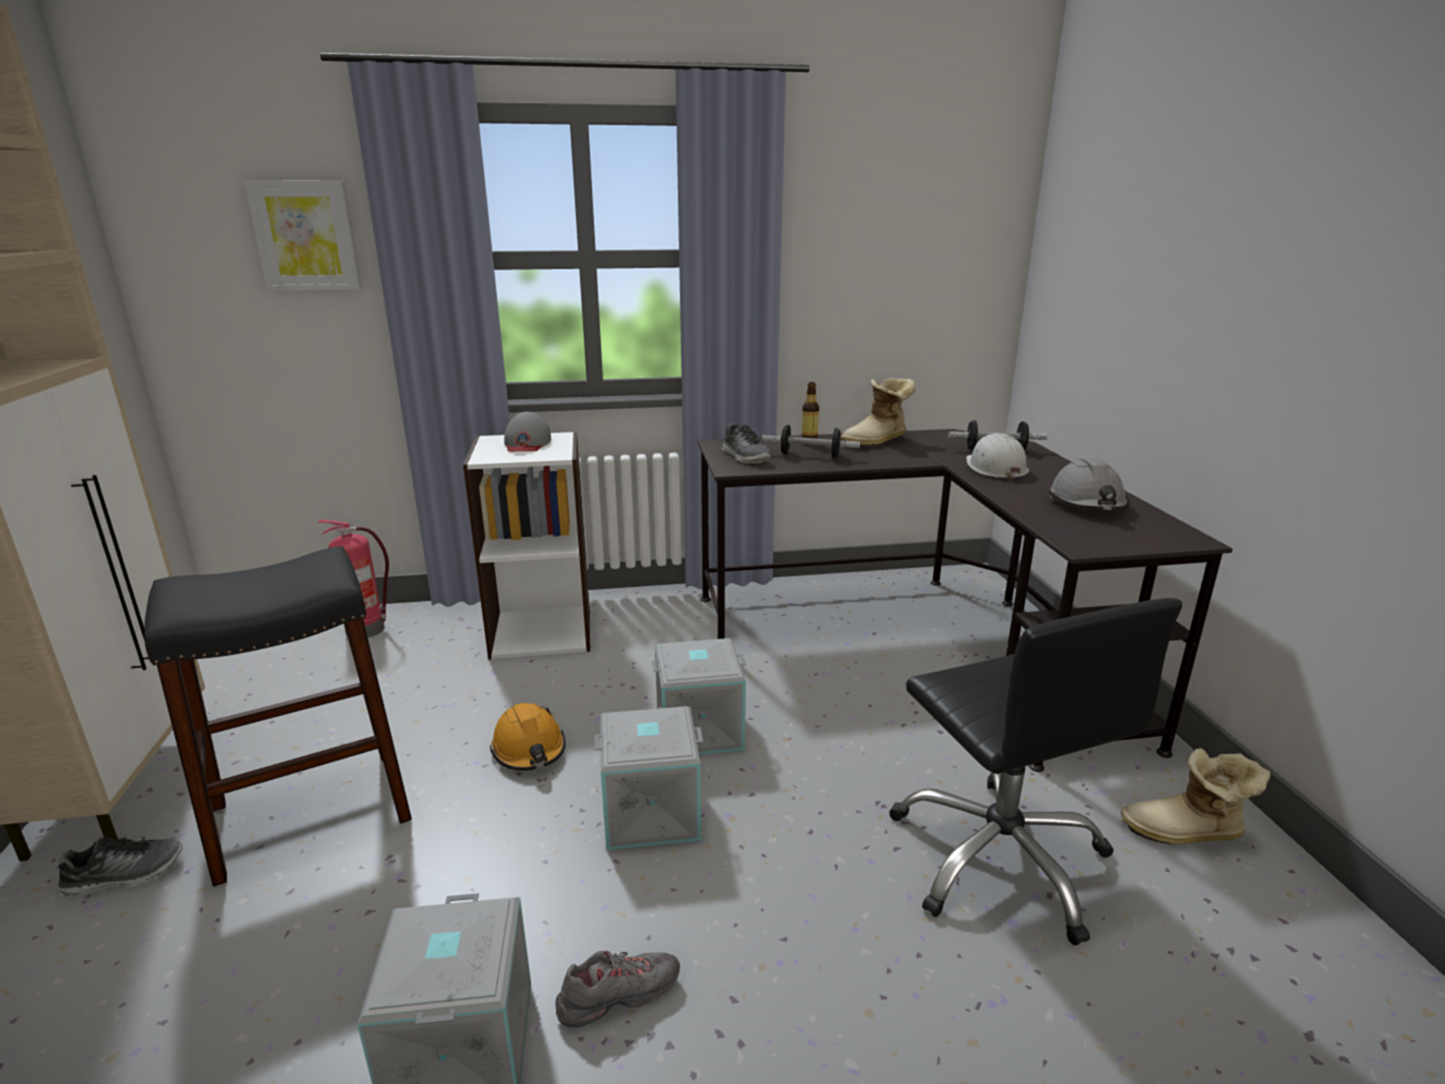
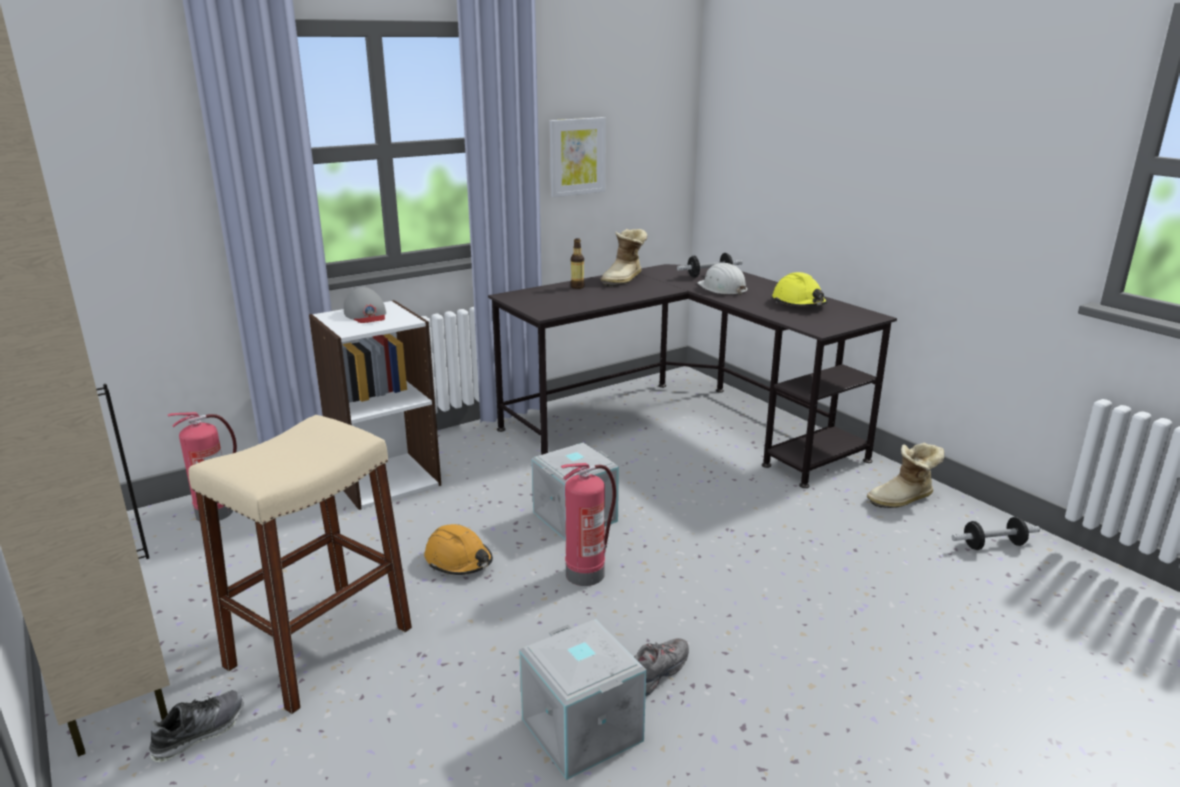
camera: 25 degrees left, 0 degrees up
(306, 236) = (128, 144): picture -> picture (576, 156)
(312, 812) = (320, 647): black stool -> beige stool
(652, 810) = (586, 573): grey storage box -> fire extinguisher
(745, 457) = (543, 303): shoe -> none
(810, 456) = (589, 296): dumbbell -> dumbbell (993, 545)
(999, 857) = (817, 539): black office chair -> none
(1087, 503) = (799, 303): grey hard hat -> yellow hard hat

